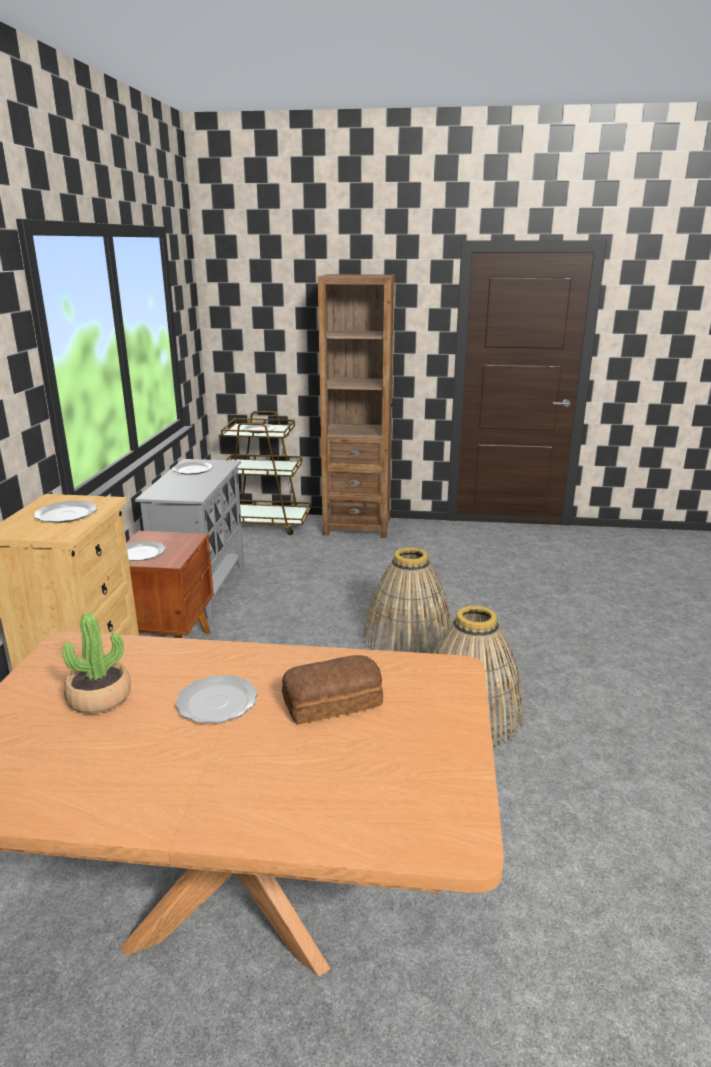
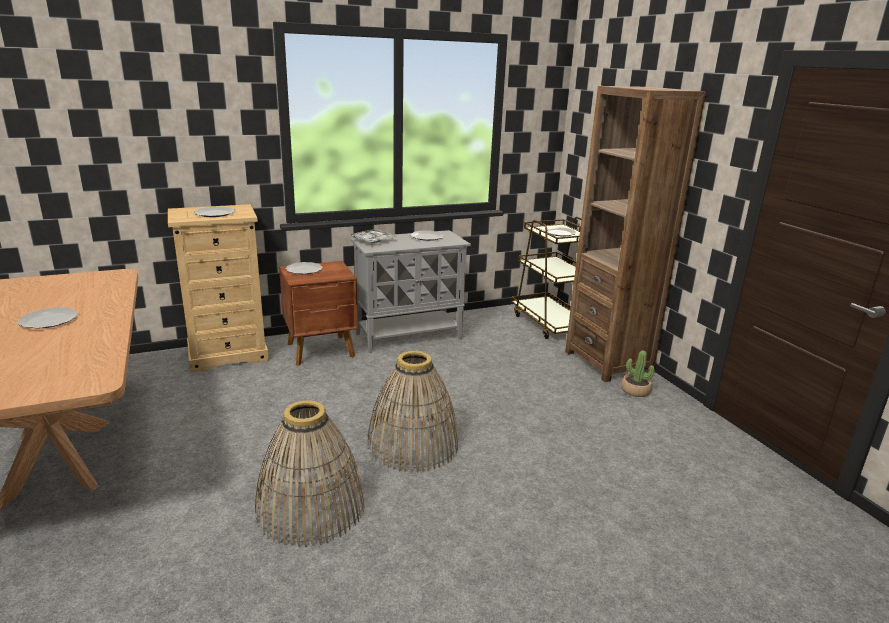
camera: 60 degrees right, 0 degrees up
(99, 698) = (55, 294): potted plant -> potted plant (635, 391)
(165, 491) = (373, 240): none -> tray
(334, 702) = (45, 351): bread -> none

